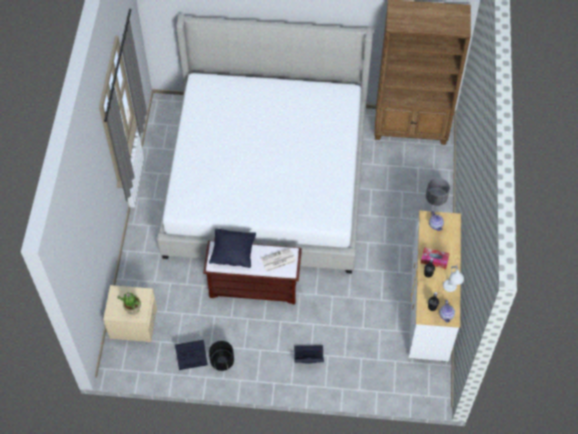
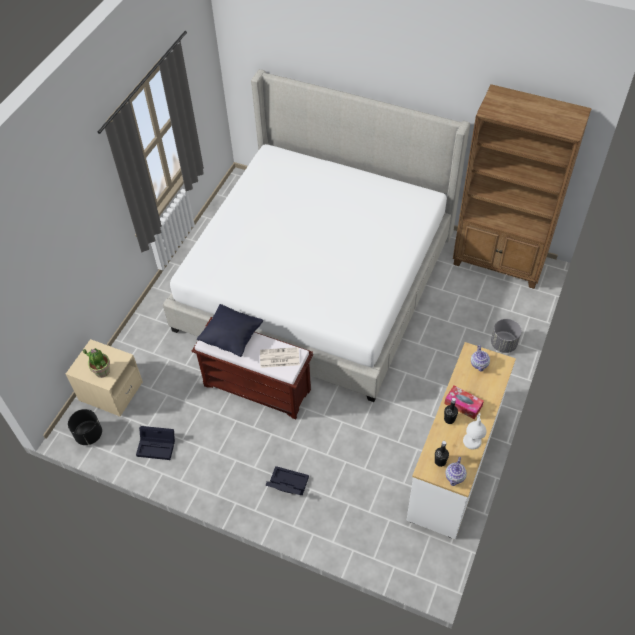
camera: 20 degrees right, 5 degrees down
(222, 361) = (187, 460): black planter -> black planter (88, 434)

